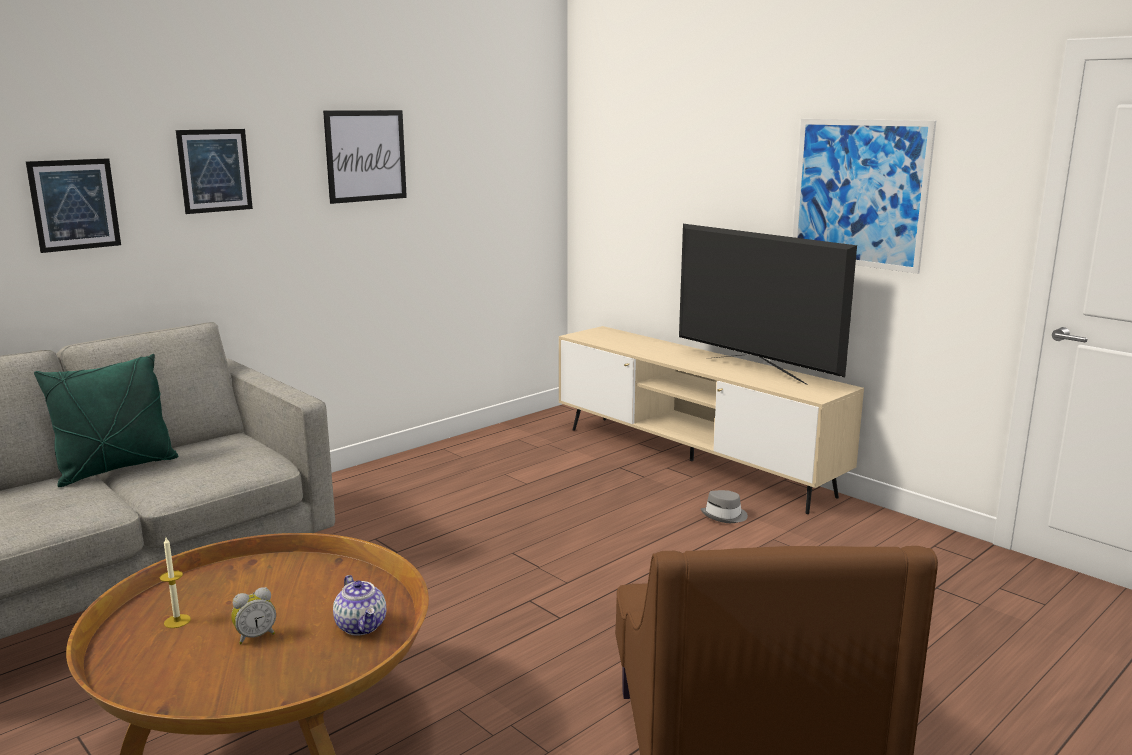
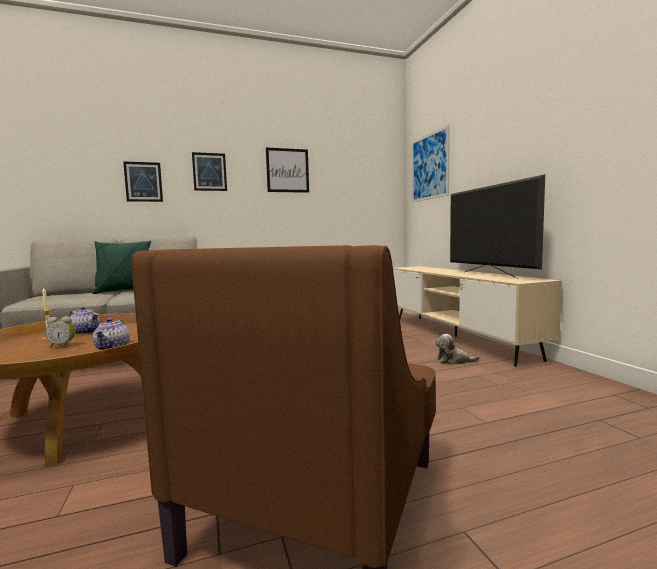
camera: 25 degrees right, 10 degrees down
(219, 594) = (86, 332): none -> teapot
(725, 516) = (453, 361): grey hat -> plush toy
(859, 193) = (552, 146): picture -> picture (429, 166)

